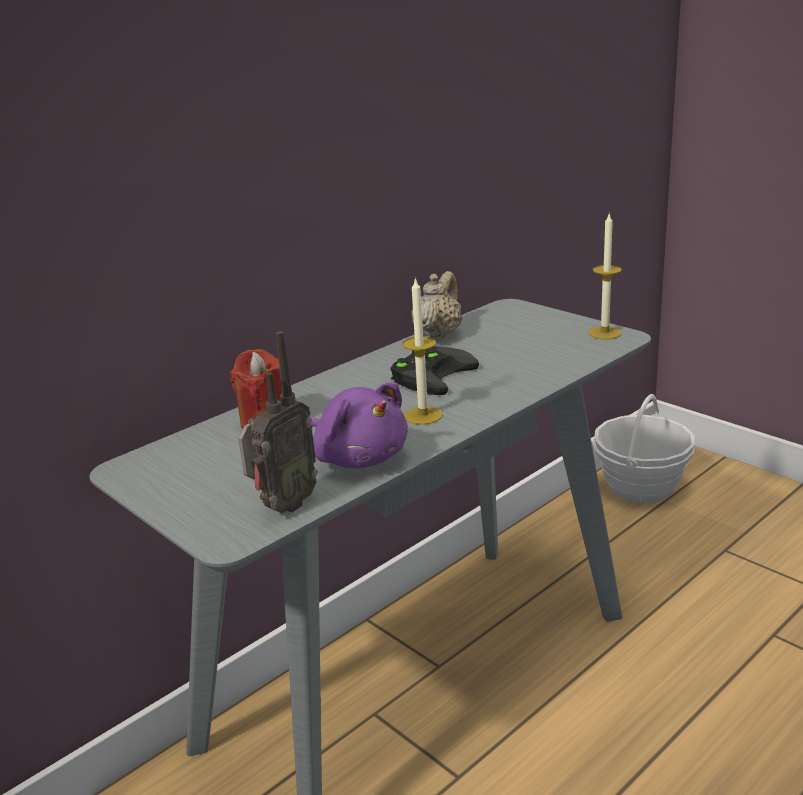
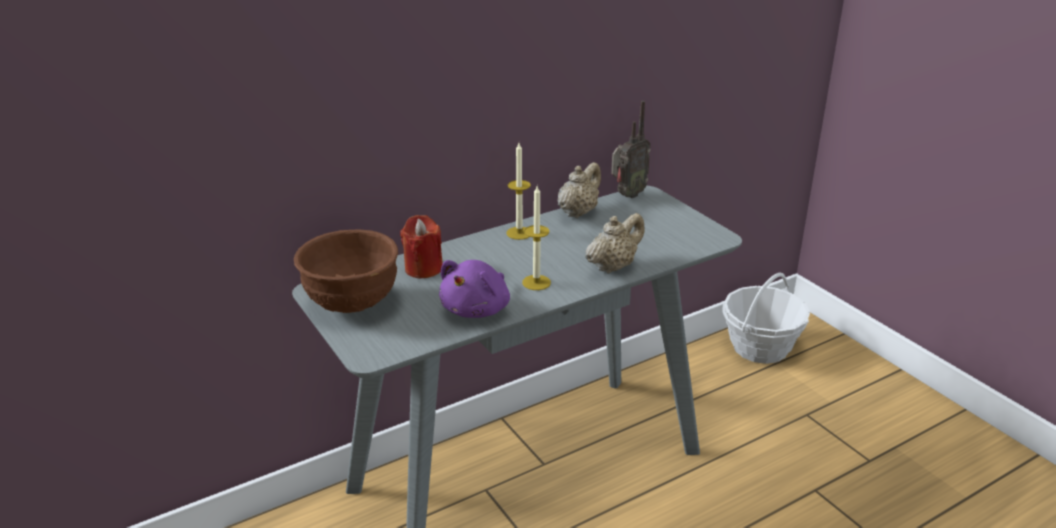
camera: 10 degrees right, 5 degrees up
(181, 477) = (352, 303): none -> brown bowl
(283, 507) = (412, 338): radio -> radio (627, 195)
(359, 457) = (477, 309): purple plush toy -> purple plush toy turned 60 degrees clockwise
(431, 374) = (557, 247): black game controller -> none
(511, 384) = (613, 266): none -> beige teapot
(604, 333) = (707, 231): candle -> candle (519, 233)

